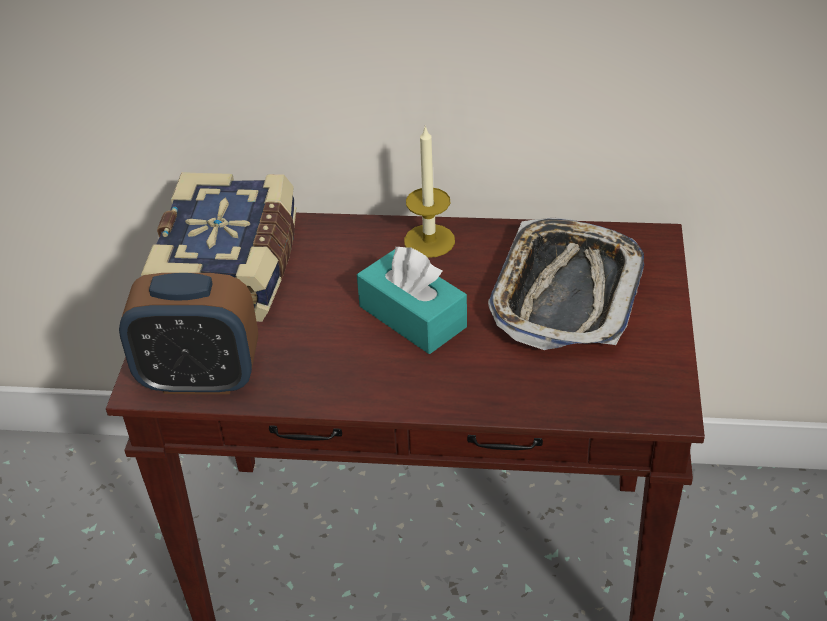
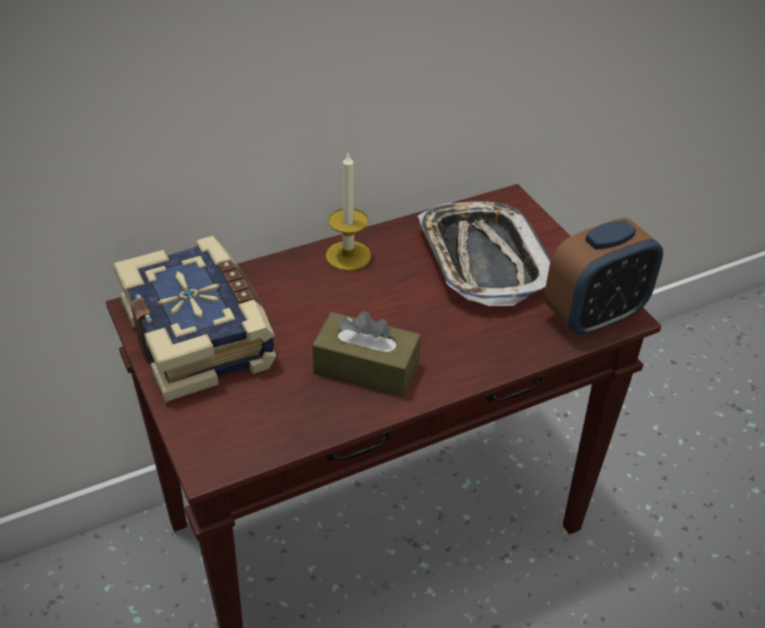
camera: 35 degrees left, 0 degrees up
(200, 378) = (254, 436): alarm clock -> alarm clock (594, 316)
(350, 357) = (366, 368): none -> brown tissue box
(412, 316) = (387, 318): turquoise tissue box -> none

